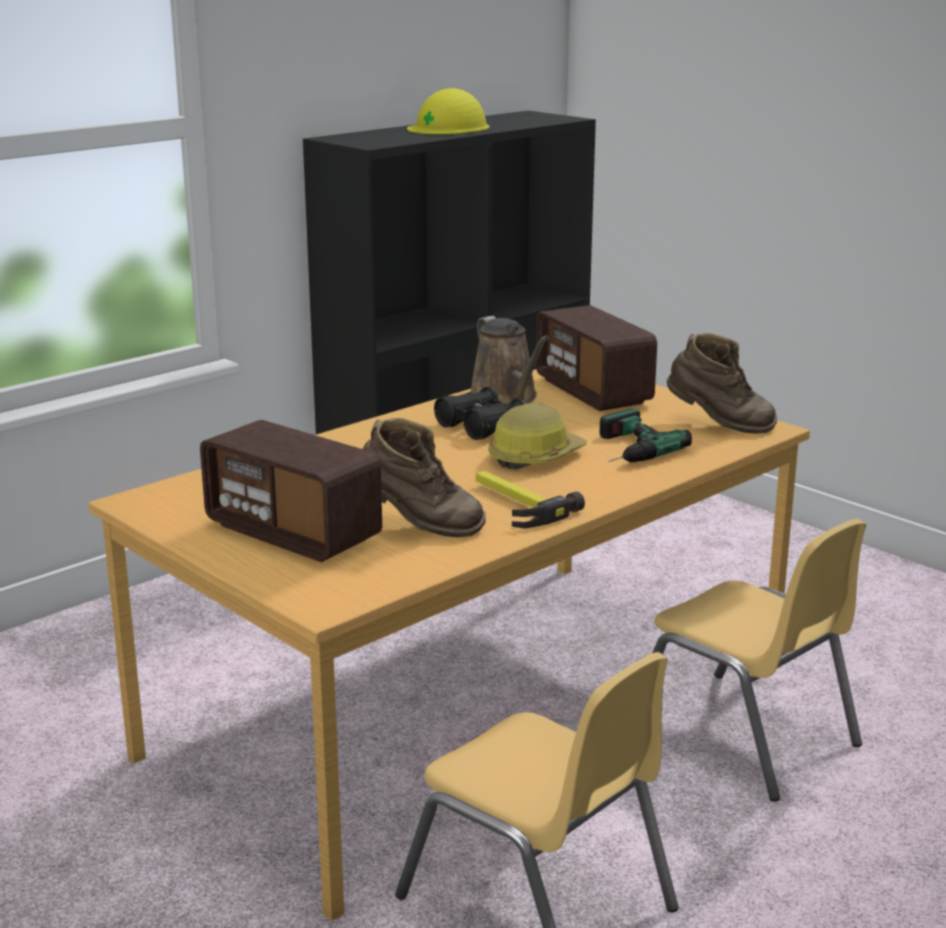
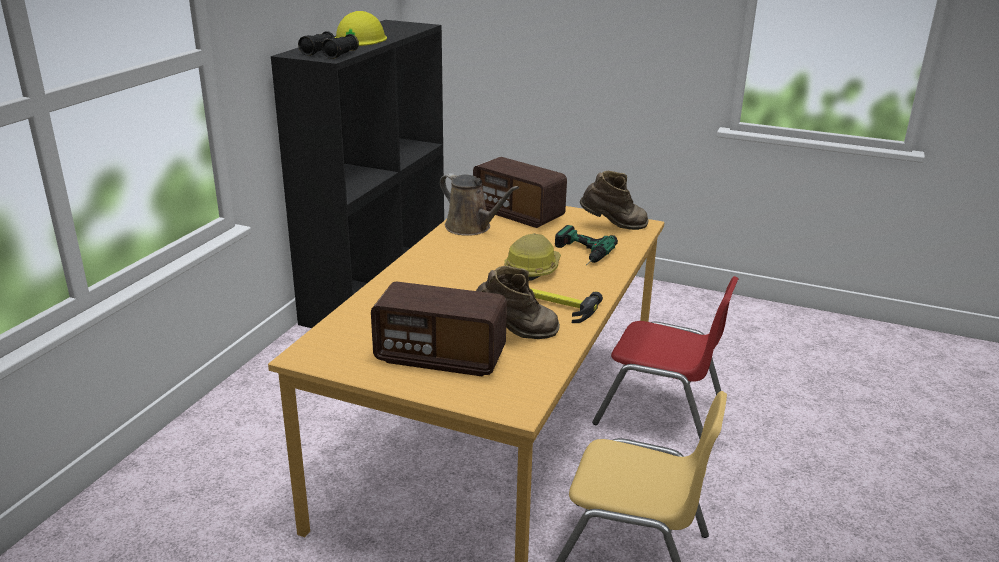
camera: 25 degrees left, 5 degrees up
(481, 427) = (477, 252): black binoculars -> black binoculars (329, 54)
(743, 736) = (660, 414): yellow chair -> red chair

